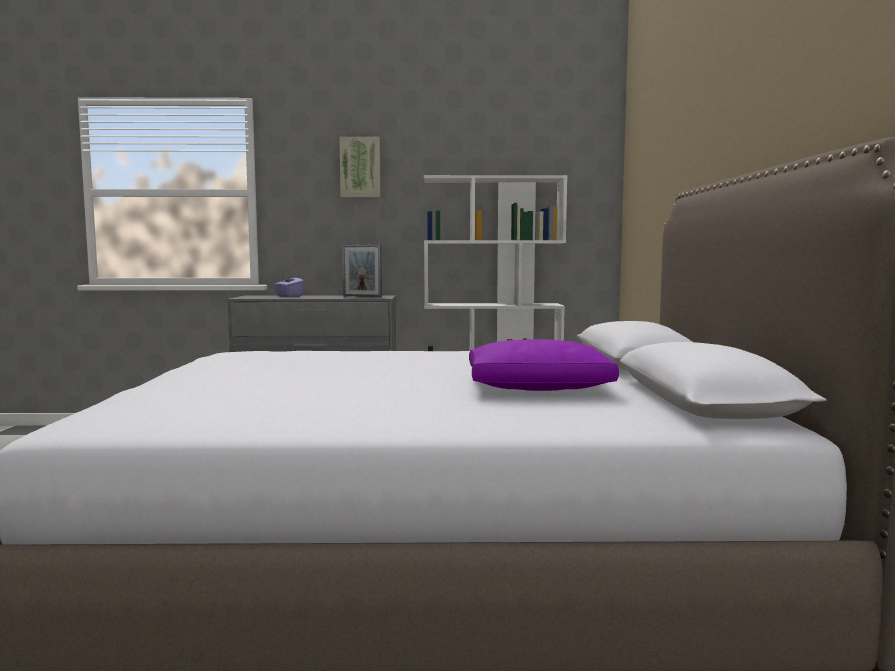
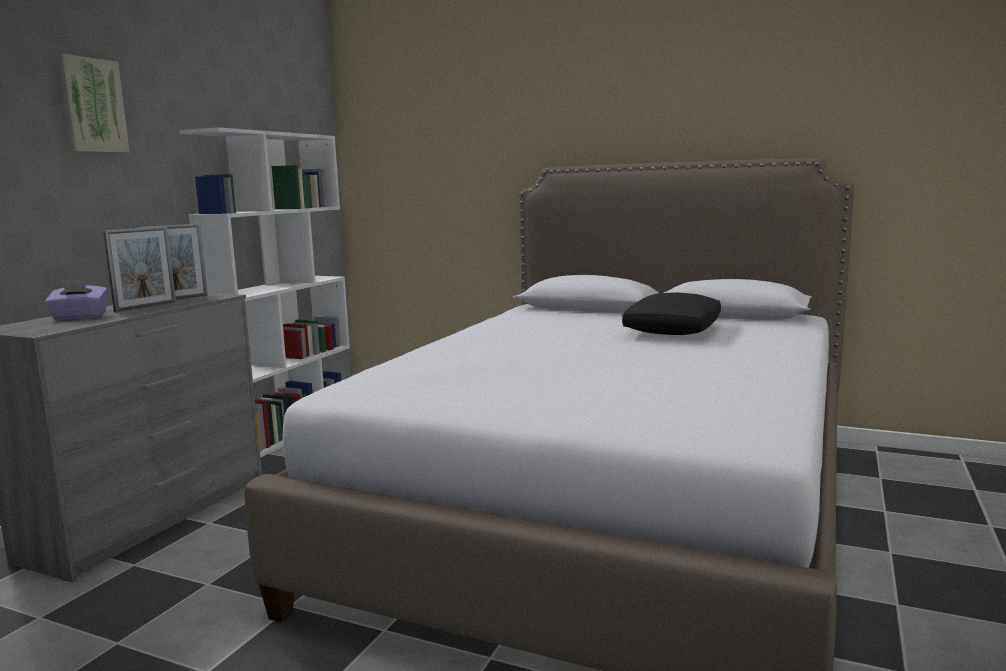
camera: 65 degrees left, 5 degrees up
(329, 297) = (146, 306): none -> picture frame
(539, 387) = (673, 330): purple pillow -> black pillow

